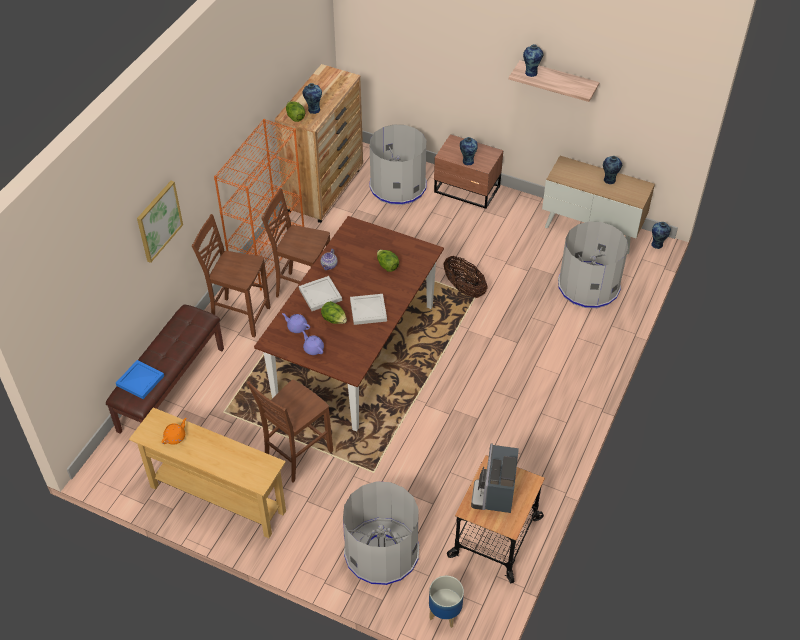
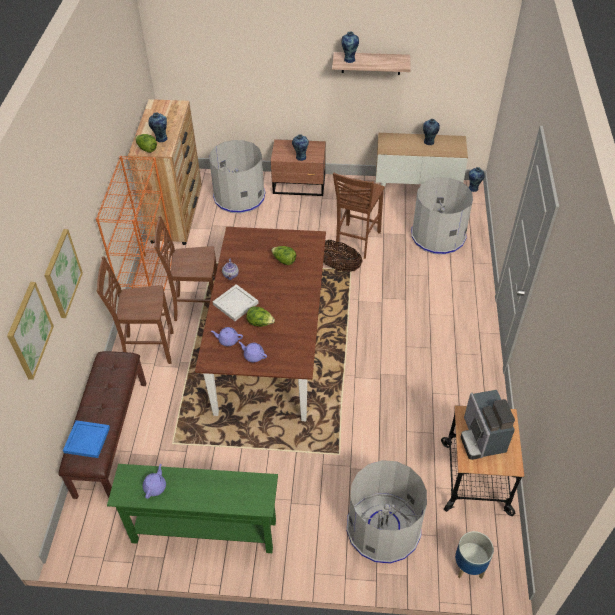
camera: 20 degrees left, 0 degrees up
(107, 264) = (29, 330): none -> picture
(175, 437) = (155, 486): orange teapot -> purple teapot
(217, 499) = (204, 532): beige console table -> green console table
(296, 455) = (260, 462): brown chair -> brown chair (356, 242)
(369, 311) = (288, 305): white tray -> none

